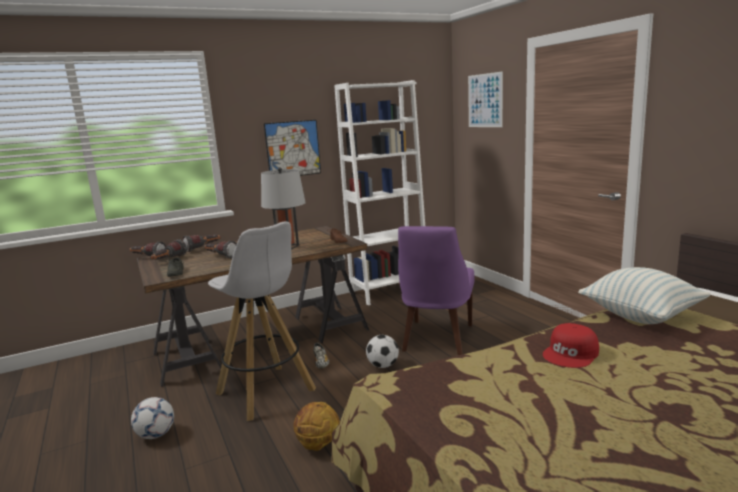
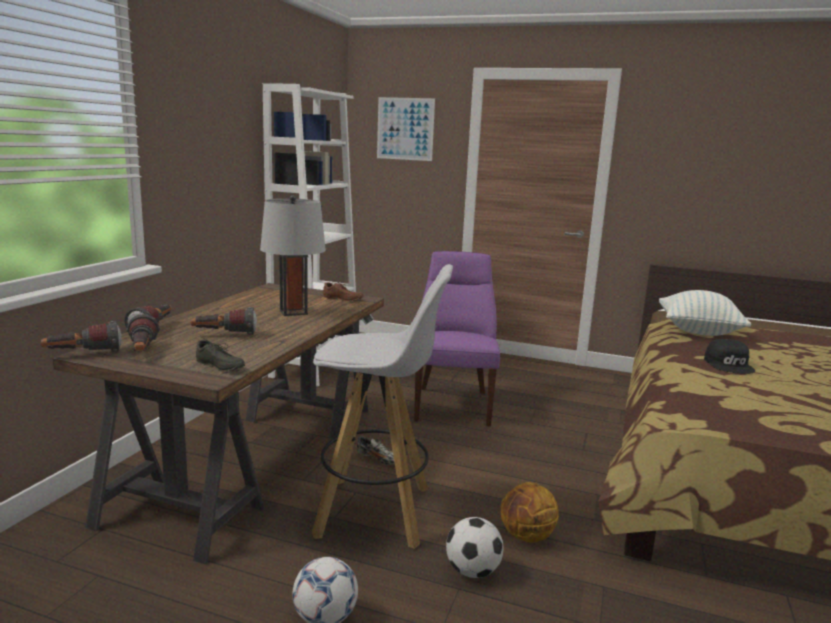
camera: 45 degrees left, 0 degrees up
(293, 149) = (220, 170): picture -> none
(383, 366) = (448, 442): football -> football (472, 571)
(436, 339) = (453, 404): purple chair -> purple chair turned 150 degrees counterclockwise
(571, 354) = (729, 364): red cap -> black cap

